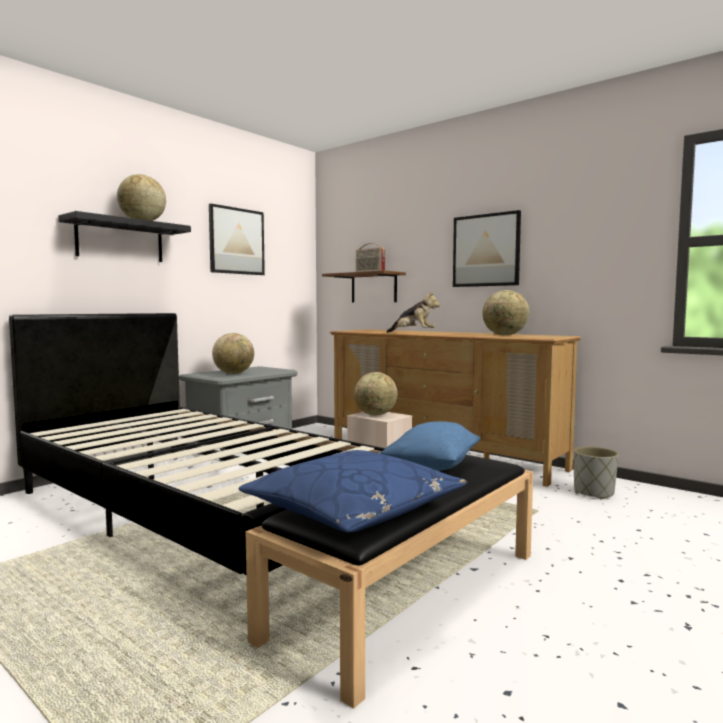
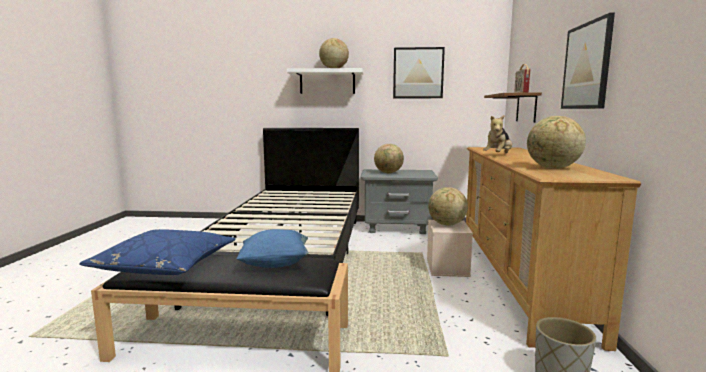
camera: 55 degrees right, 5 degrees up
(120, 241) = (327, 82): black shelf -> white shelf
(413, 333) = (498, 155): plush toy -> plush toy turned 45 degrees clockwise

